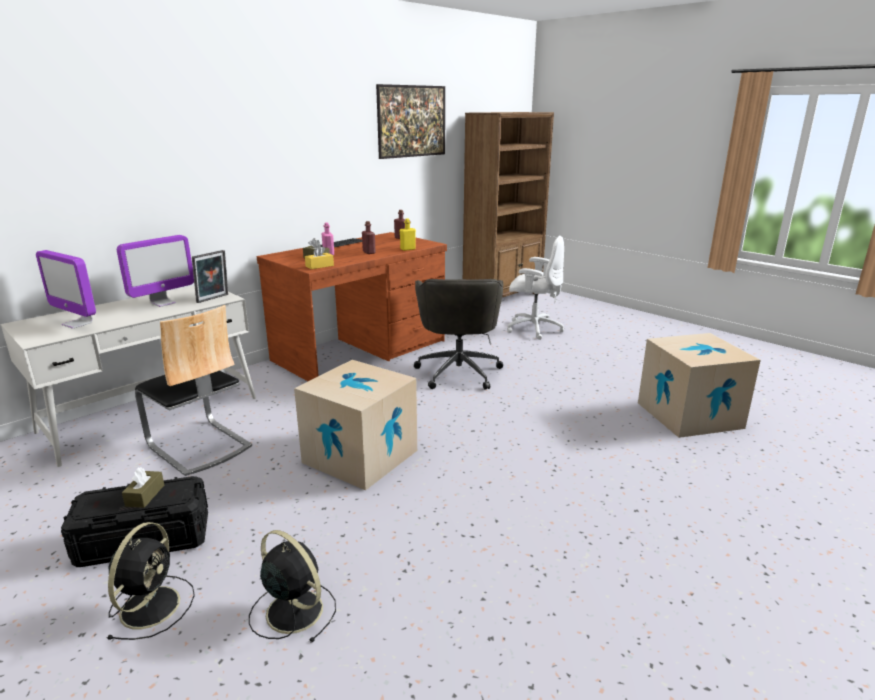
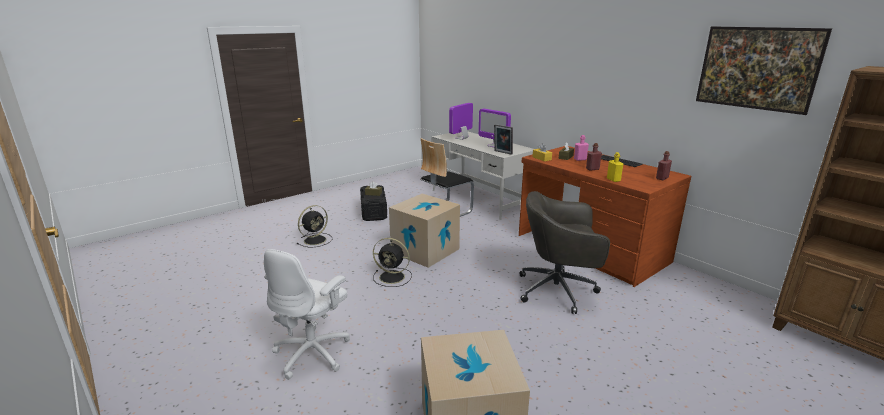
camera: 95 degrees right, 0 degrees up
(152, 605) = (335, 217): black fan -> black fan (393, 277)
(533, 329) = (714, 353): white office chair -> white office chair (313, 353)

